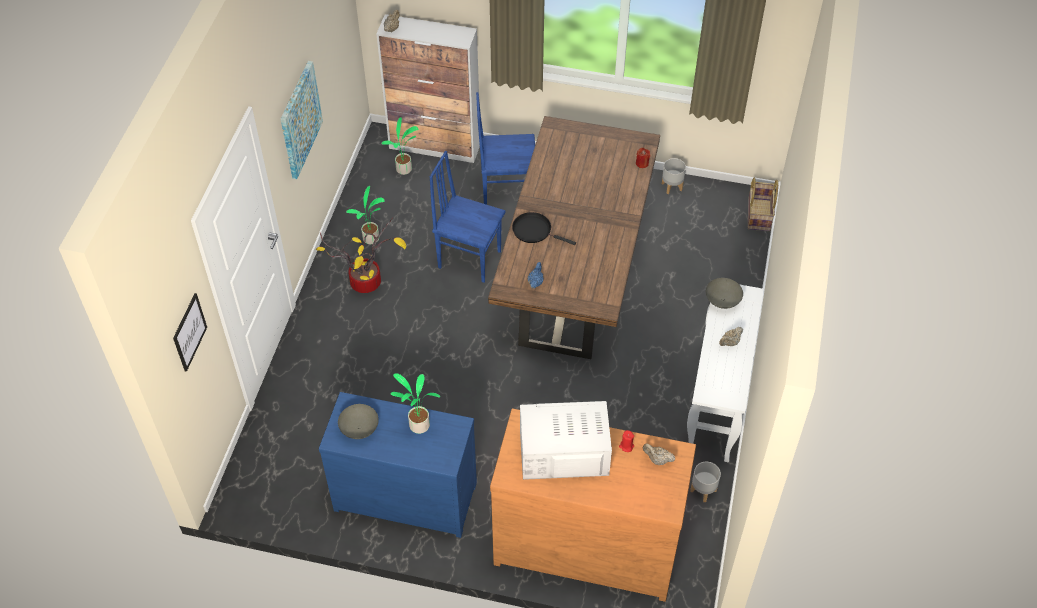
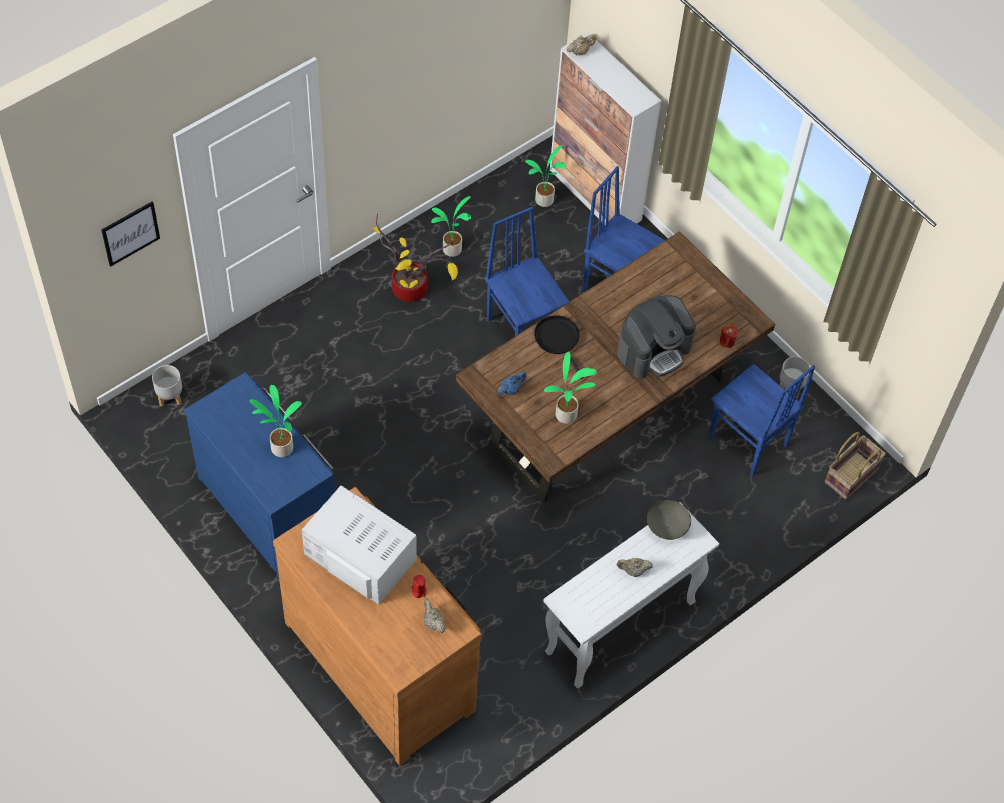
camera: 35 degrees right, 5 degrees up
(300, 119) = (406, 93): picture -> none
(360, 428) = (232, 416): grey bowl -> none
(589, 275) = (567, 416): none -> potted plant
(602, 197) = (654, 349): none -> coffee machine
(679, 236) = (747, 443): none -> blue chair
(703, 490) = (529, 696): grey planter -> grey planter (170, 397)

